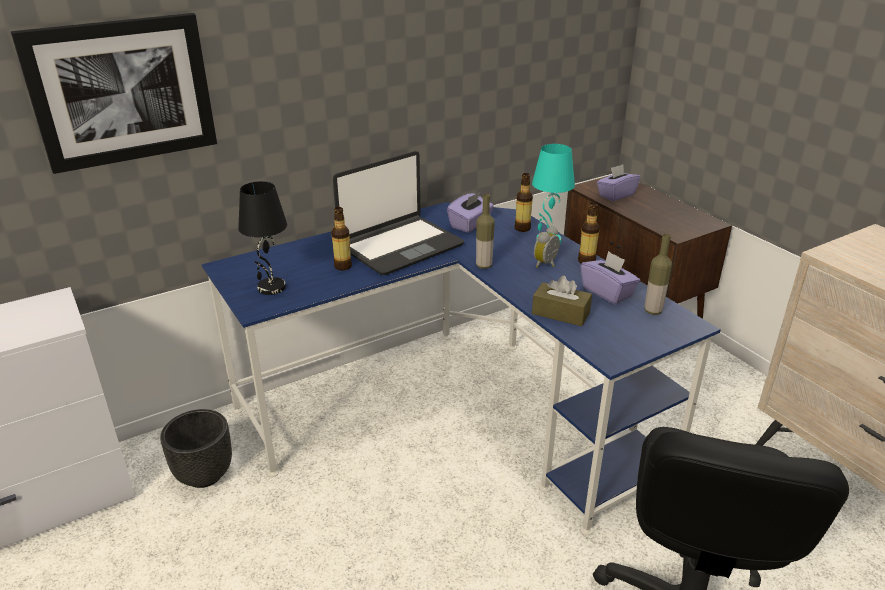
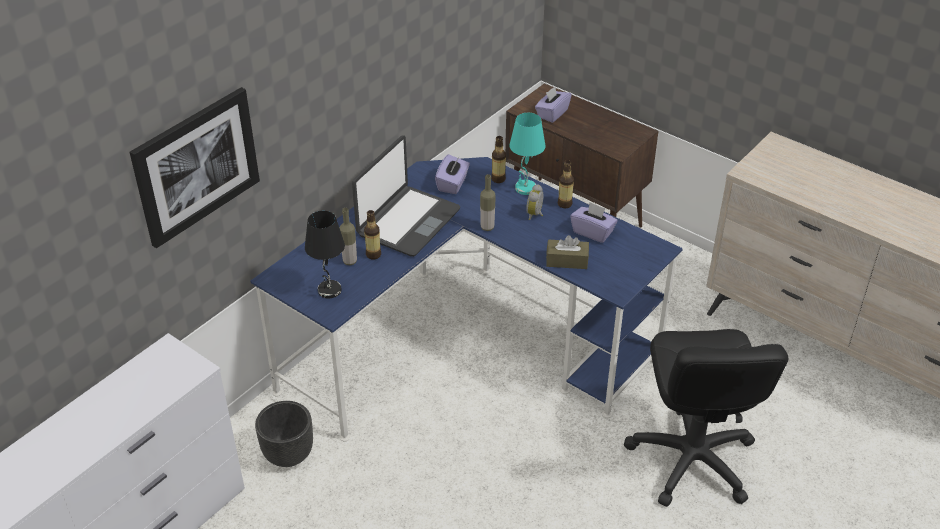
camera: 20 degrees left, 10 degrees up
(653, 311) = (631, 242): bottle -> bottle (350, 261)

